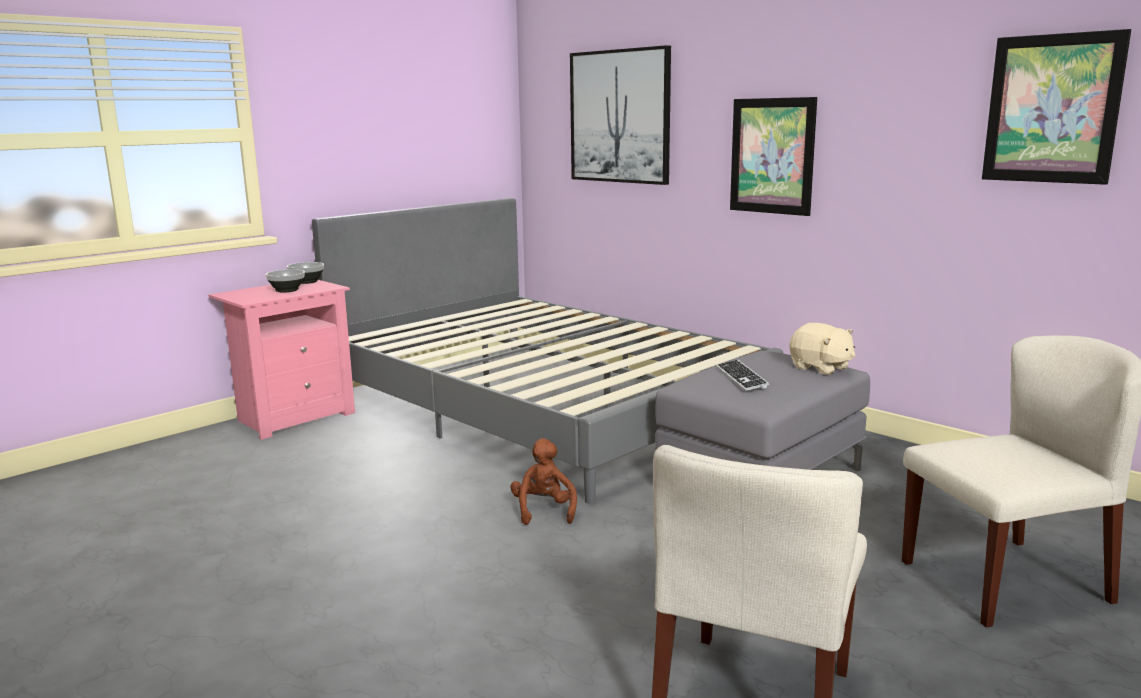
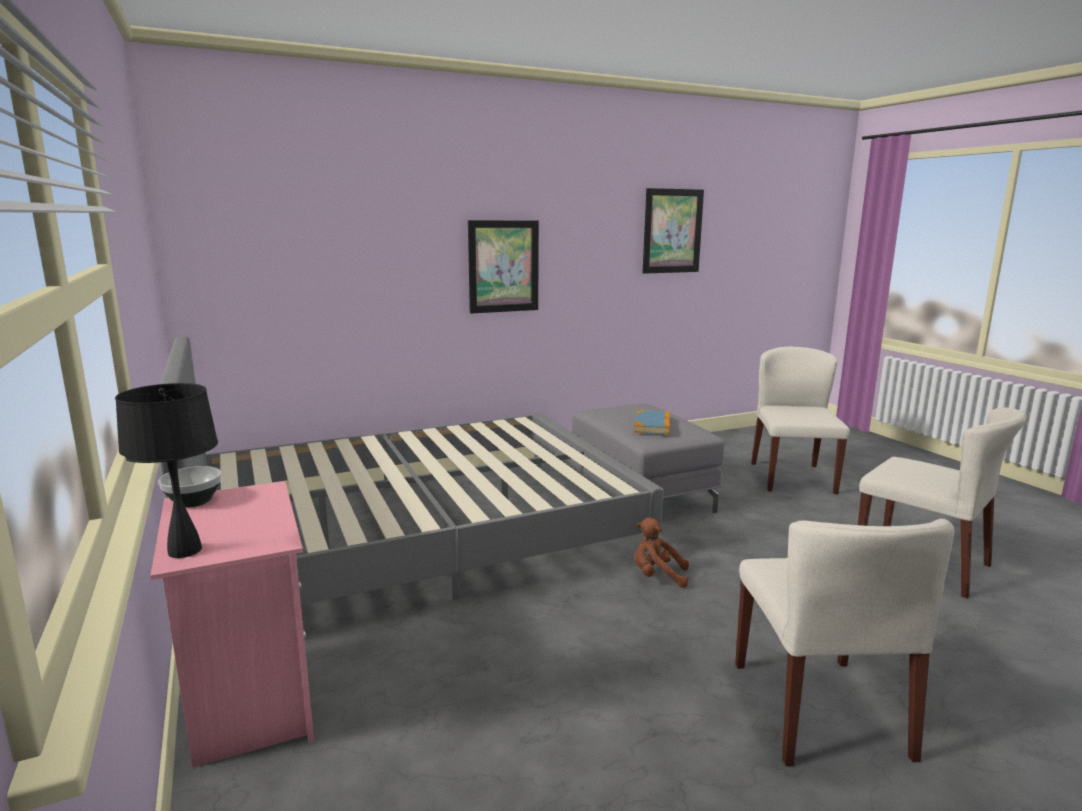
camera: 70 degrees left, 0 degrees up
(236, 292) = (184, 551): none -> black table lamp
(286, 290) = (237, 516): bowl -> none
(323, 610) = (819, 709): none -> beige chair
(620, 116) = (333, 235): picture -> none
(741, 377) = (652, 425): keyboard -> book
(820, 368) = (642, 408): beige plush toy -> none

